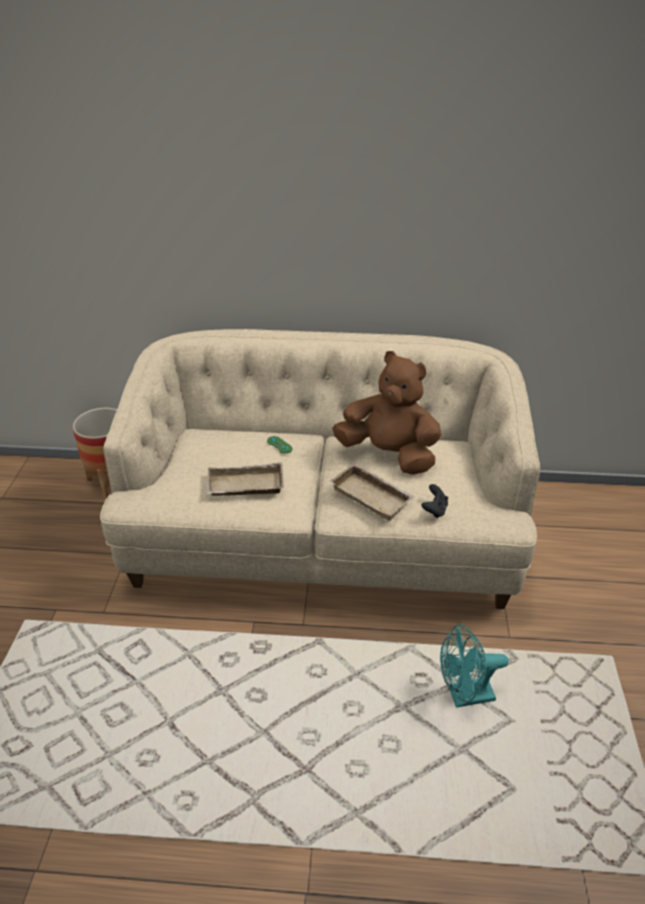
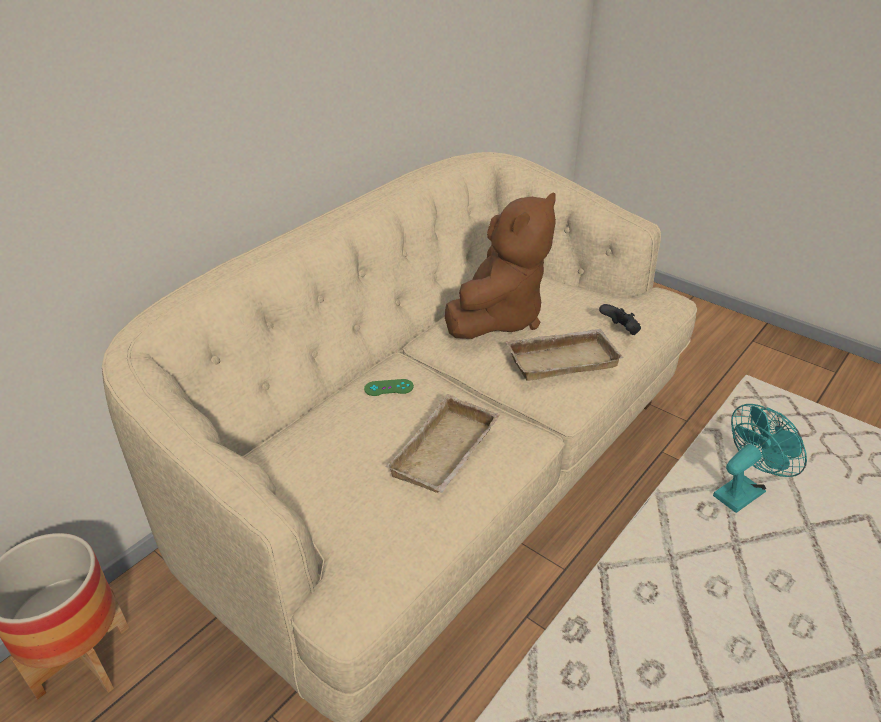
camera: 55 degrees left, 0 degrees up
(389, 455) = (498, 318): brown plush toy -> brown plush toy turned 150 degrees clockwise
(464, 696) = (743, 491): turquoise fan -> turquoise fan turned 150 degrees counterclockwise

